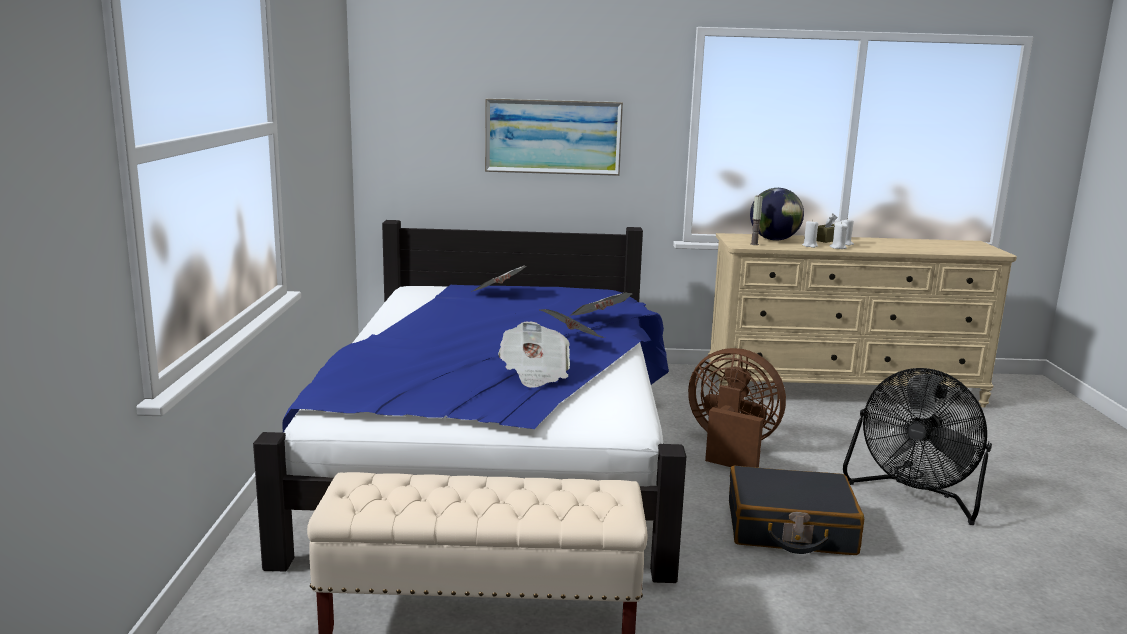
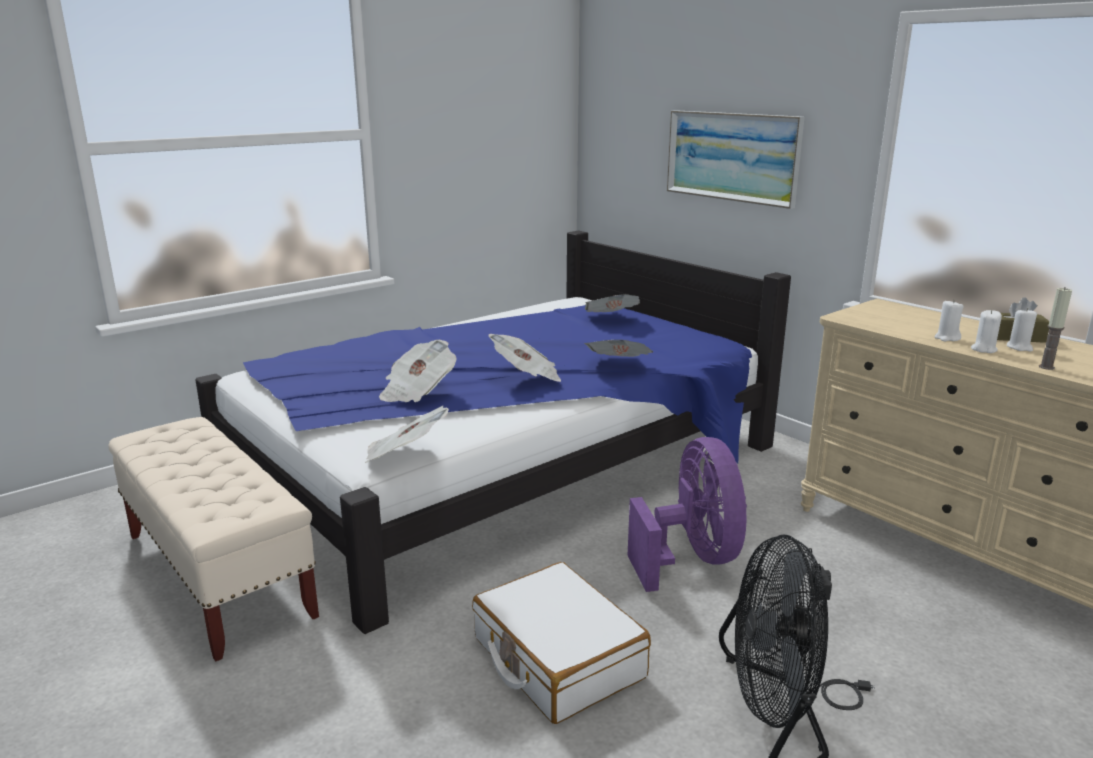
camera: 50 degrees right, 5 degrees up
(641, 414) = (405, 455): none -> newspaper
(731, 448) = (692, 558): brown fan -> purple fan
(754, 244) = (870, 320): candle -> candle (1046, 367)
(774, 240) = (924, 321): globe -> none
(790, 528) = (557, 658): black suitcase -> white suitcase

